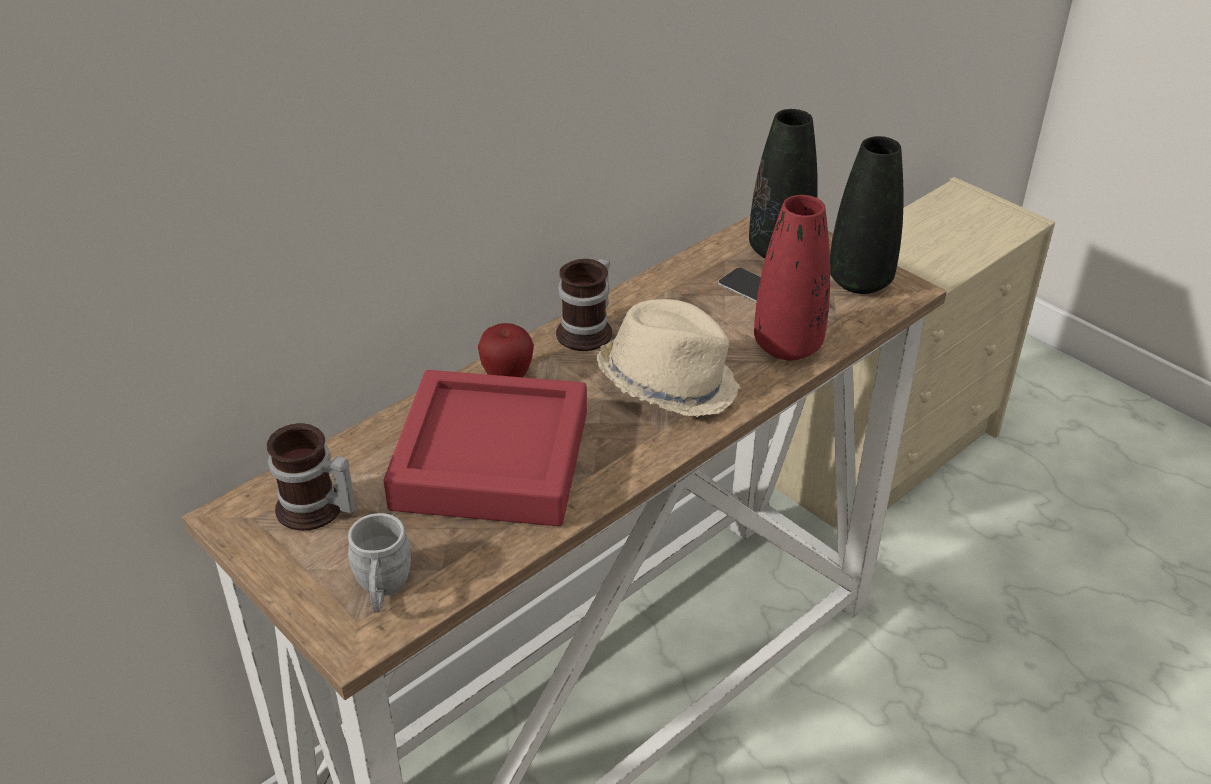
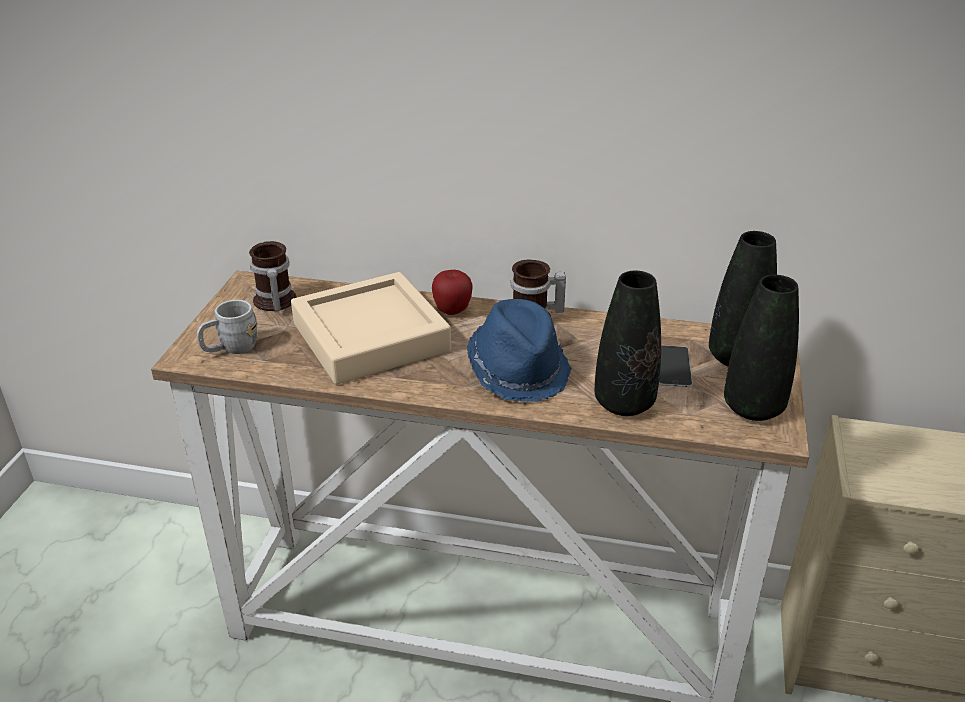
camera: 55 degrees right, 5 degrees down
(491, 460) = (370, 337): red tray -> beige tray
(668, 383) = (518, 370): beige hat -> blue hat
(787, 346) = (624, 403): red vase -> black vase

